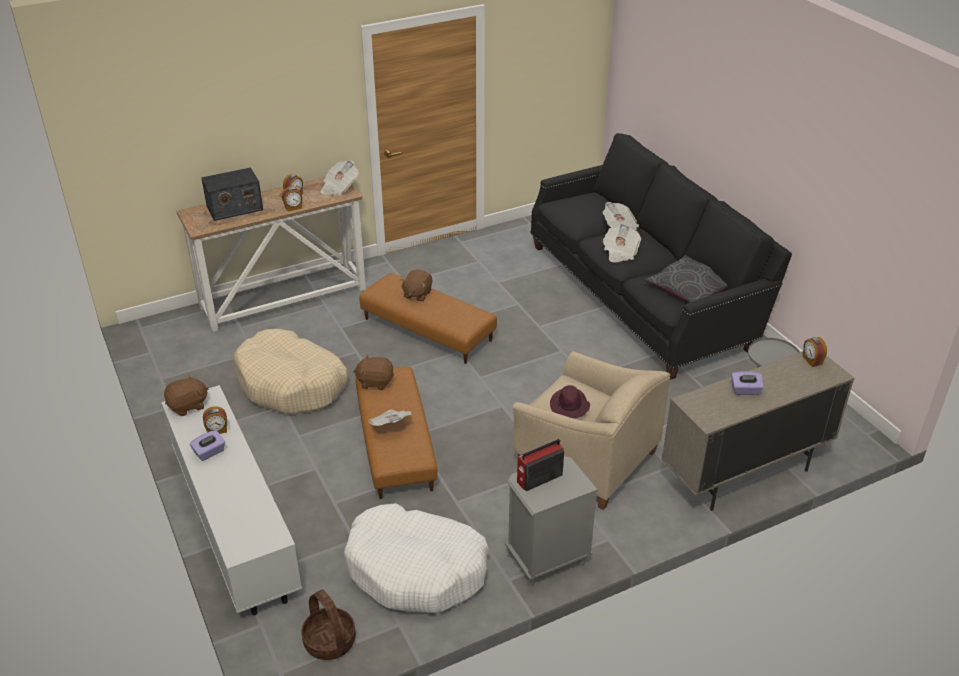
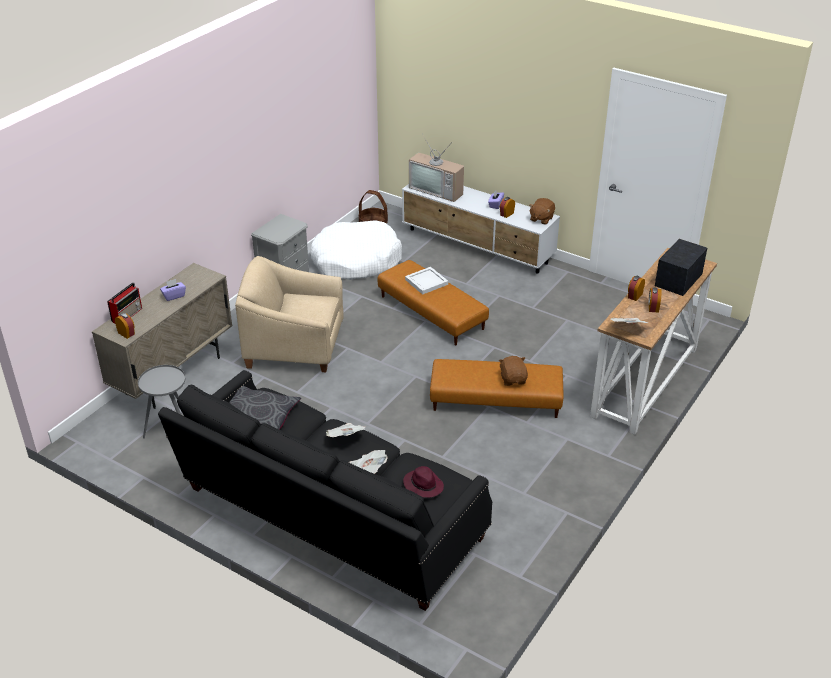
camera: 150 degrees right, 0 degrees up
(247, 516) = (438, 189): none -> television
(291, 384) = (546, 322): beige dog bed -> none
(375, 382) = (467, 303): brown plush toy -> none
(390, 426) = (427, 282): newspaper -> white tray
(538, 478) = (288, 227): radio -> radio (127, 315)
(569, 406) = (306, 301): purple hat -> purple hat (423, 485)

